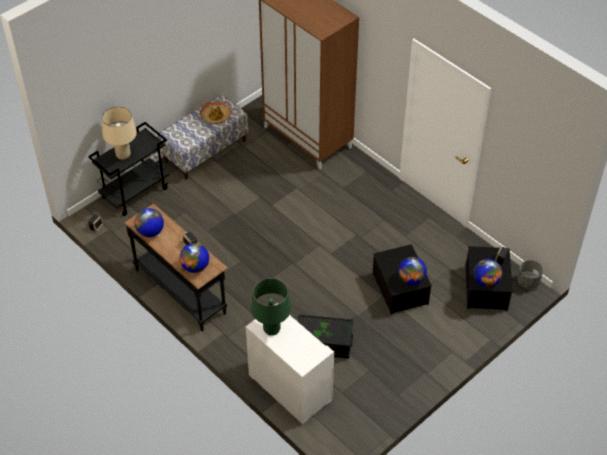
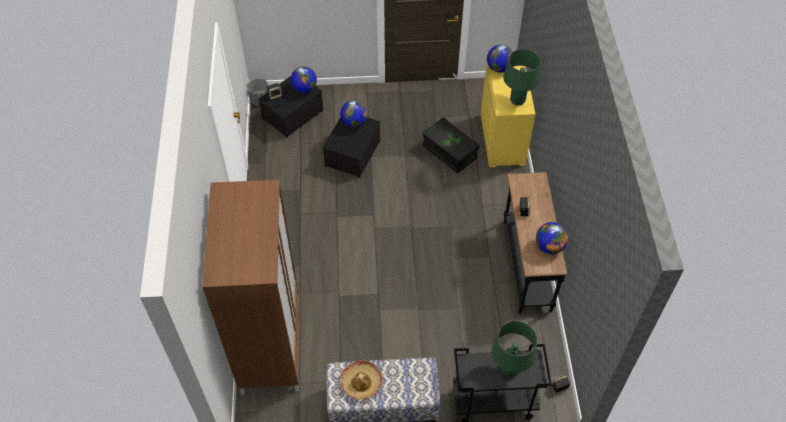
camera: 140 degrees left, 5 degrees up
(123, 155) = (509, 369): beige table lamp -> green table lamp
(195, 267) = (534, 189): globe -> globe (499, 68)
(289, 388) = (503, 139): white dresser -> yellow dresser

